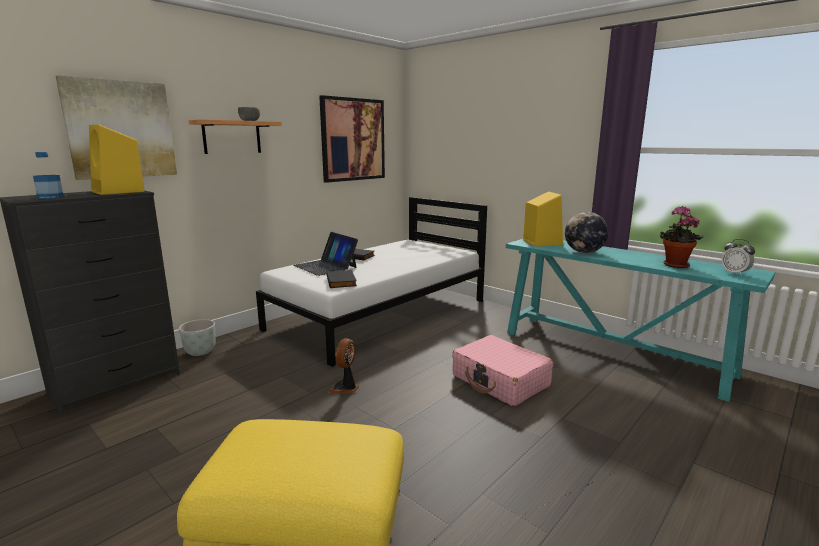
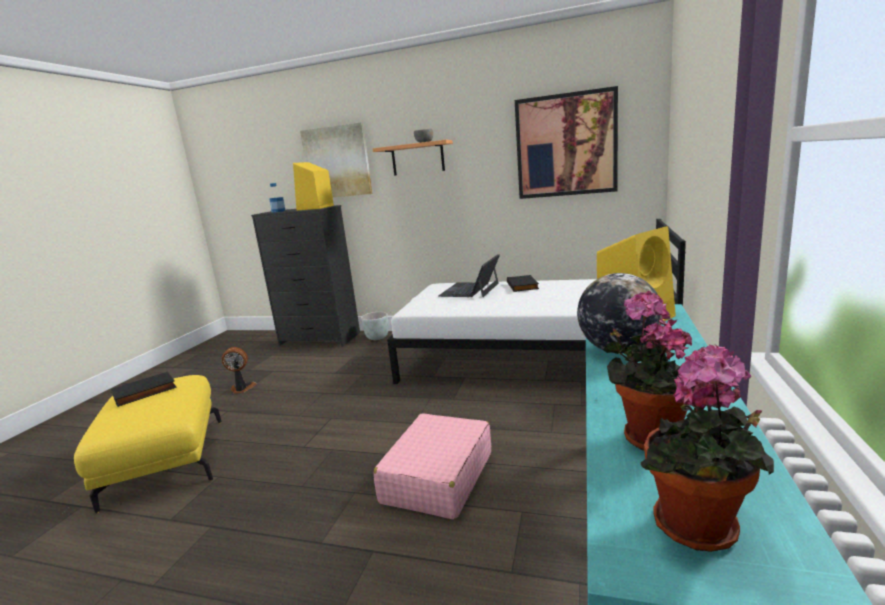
camera: 65 degrees right, 0 degrees up
(342, 281) = (433, 306): black book -> black book (144, 392)
(345, 388) = (359, 403): fan -> fan (242, 389)
(735, 273) = (699, 531): alarm clock -> potted plant

